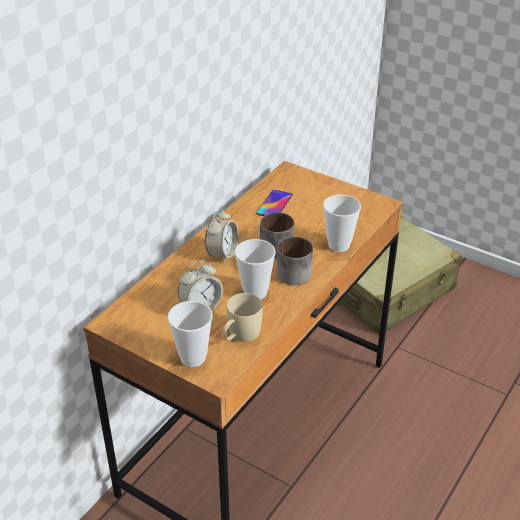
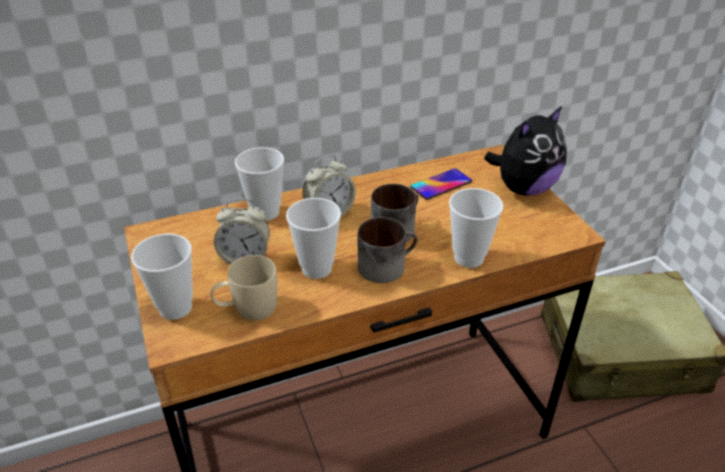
camera: 35 degrees right, 0 degrees up
(178, 272) = (265, 212): none -> cup
(328, 187) = (523, 188): none -> plush toy

